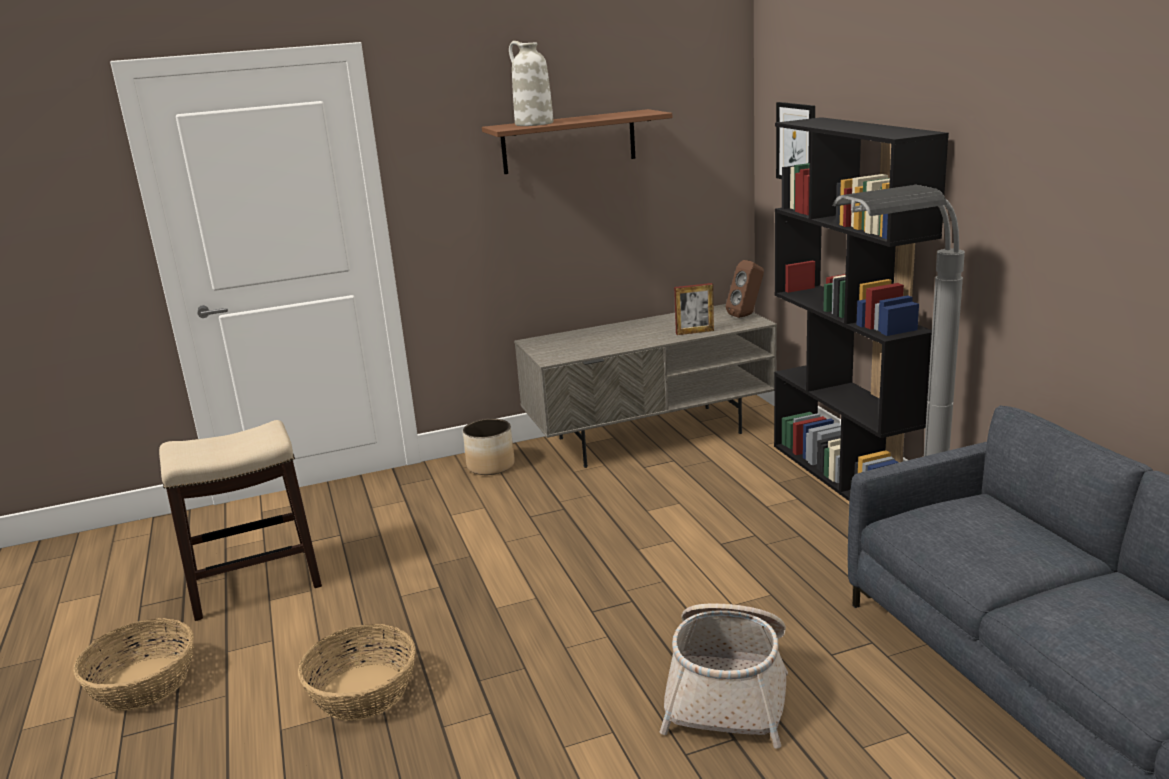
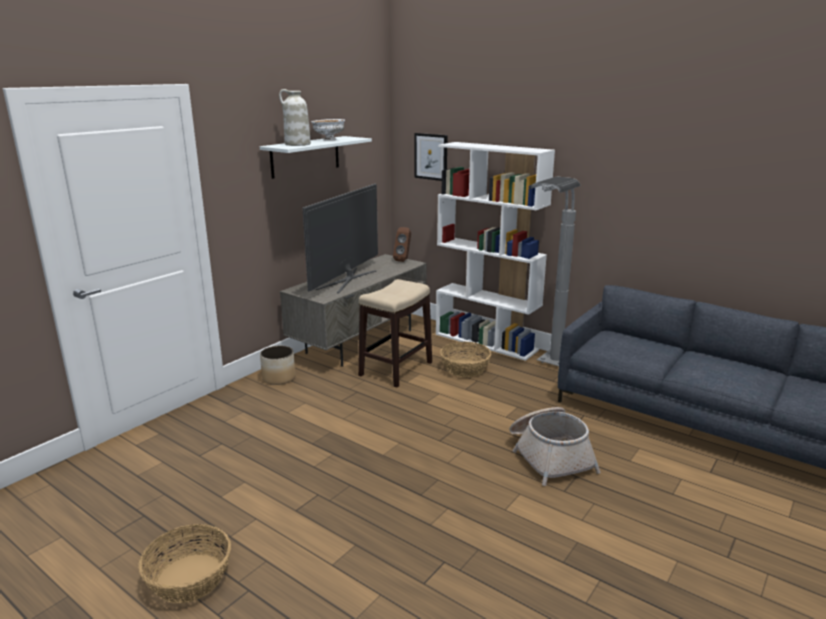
camera: 35 degrees left, 0 degrees up
(256, 582) = (195, 489): stool -> stool (396, 368)
(363, 691) = (358, 525): basket -> basket (464, 368)
(569, 142) = (305, 156): brown shelf -> white shelf
(599, 116) = (329, 140): none -> white bowl
(621, 335) = (347, 279): none -> television
(695, 332) = (388, 272): picture frame -> none
(844, 475) = (486, 342): black bookcase -> white bookcase

